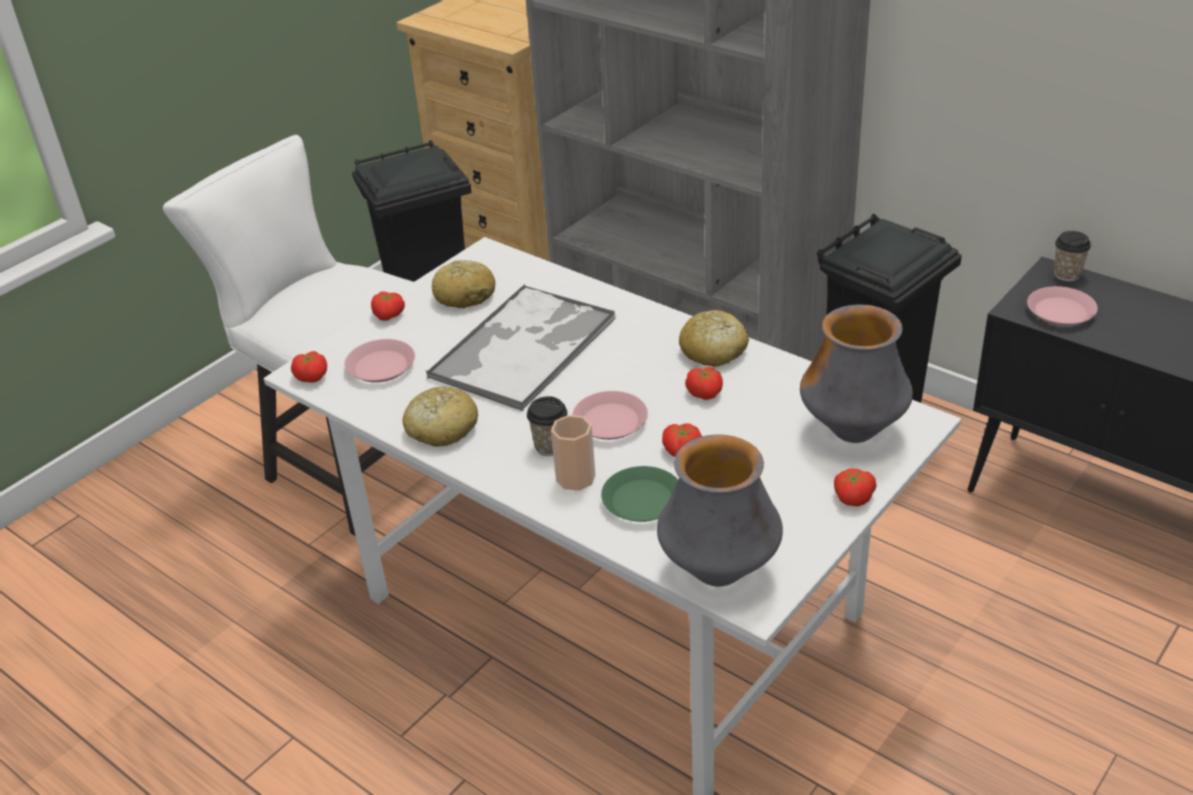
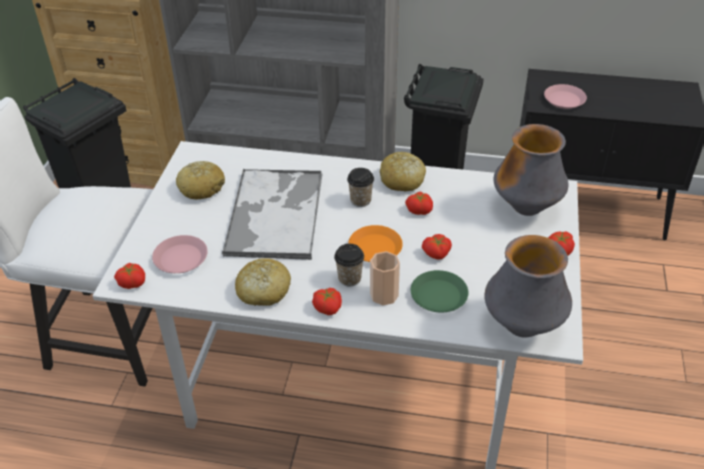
camera: 30 degrees left, 5 degrees up
(389, 315) = (156, 218): tomato -> tomato (328, 307)
(610, 422) = (375, 248): pink plate -> orange plate
(1067, 274) = (550, 76): cup -> cup (360, 200)

